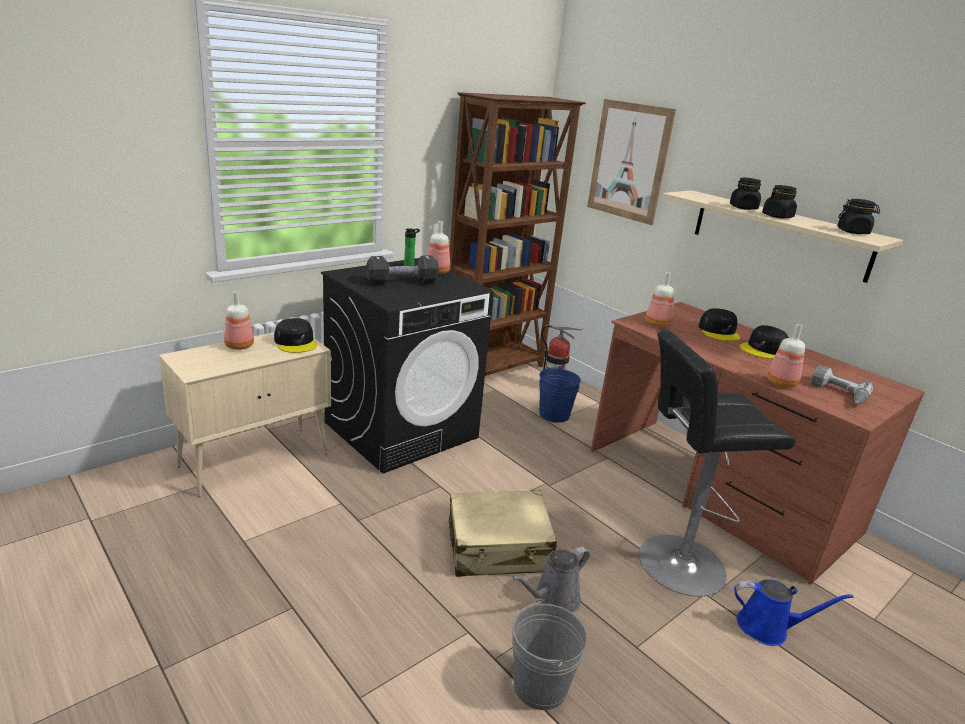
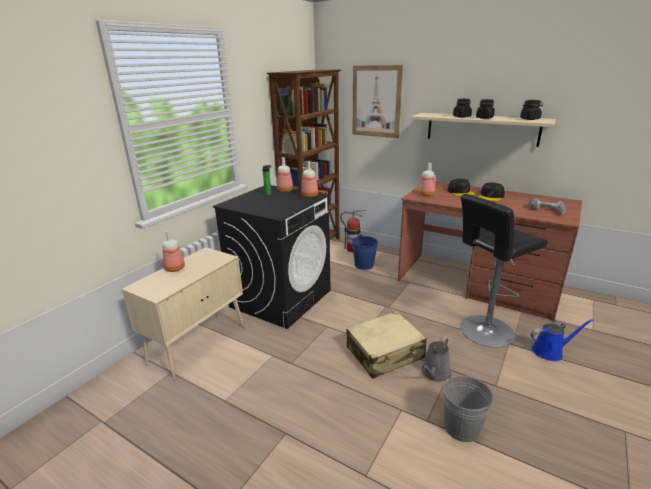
camera: 15 degrees left, 0 degrees up
(296, 342) = (211, 257): black cap -> none
(402, 282) = (270, 201): black dumbbell -> none
(781, 383) = (516, 212): bottle -> bottle (309, 195)

